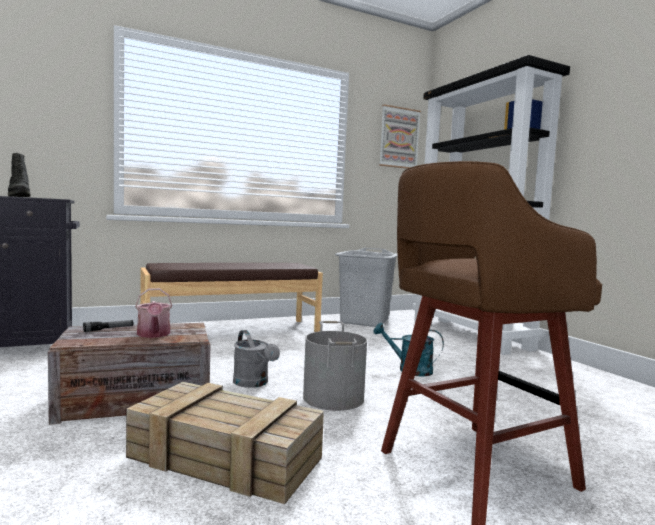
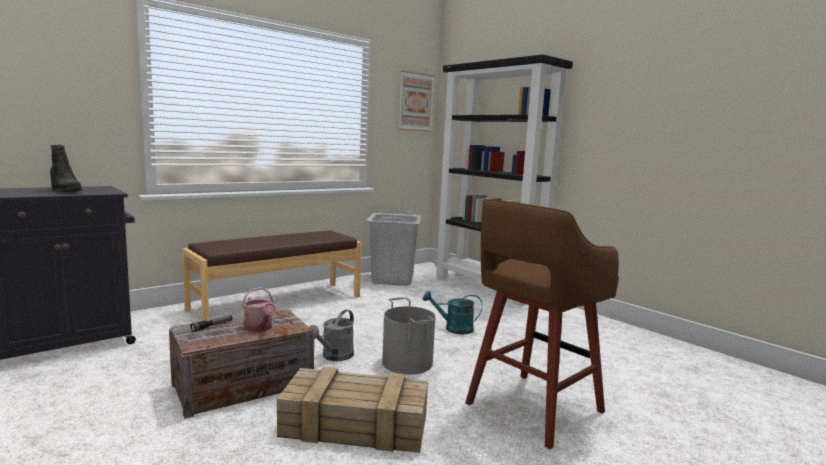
camera: 15 degrees left, 5 degrees up
(254, 383) = (334, 357): grey watering can -> grey watering can turned 75 degrees clockwise

